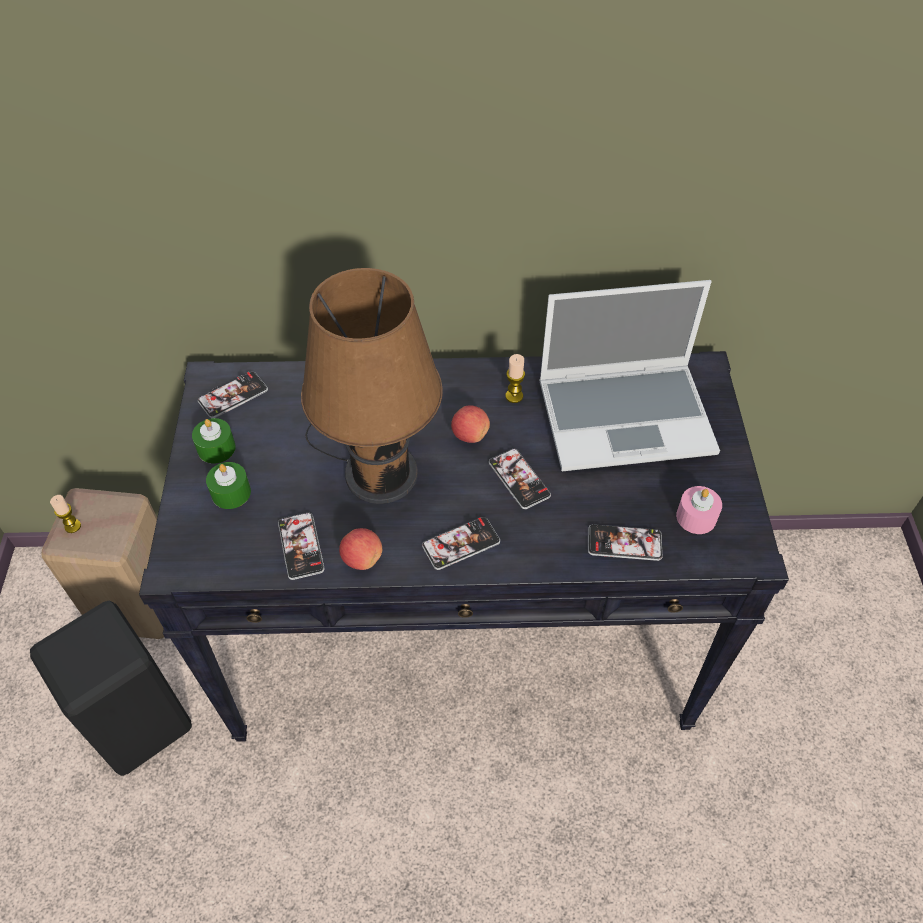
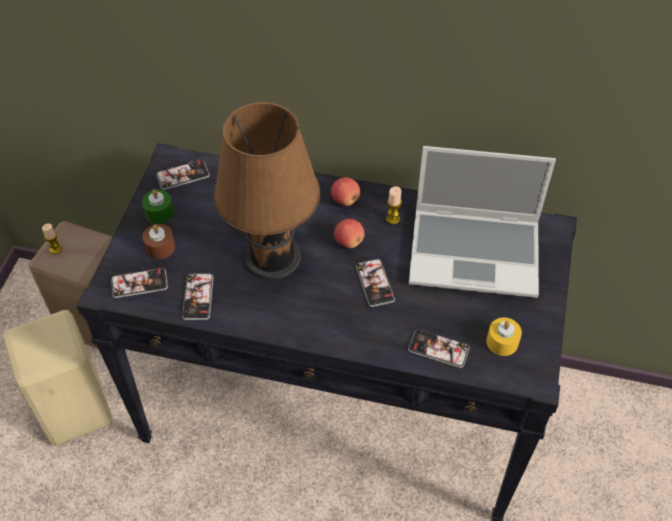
camera: 15 degrees right, 0 degrees up
(141, 720) = (77, 409): black stool -> beige stool
(231, 493) = (160, 247): green candle -> brown candle
(362, 559) = (239, 316): apple -> apple (345, 200)
(461, 544) = (314, 321): phone -> phone (139, 283)
(696, 517) = (502, 342): pink candle -> yellow candle

